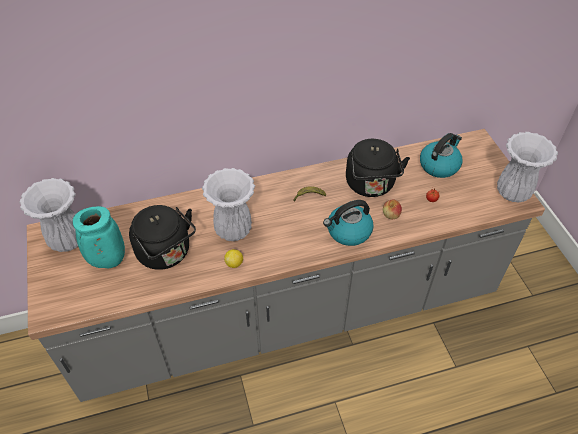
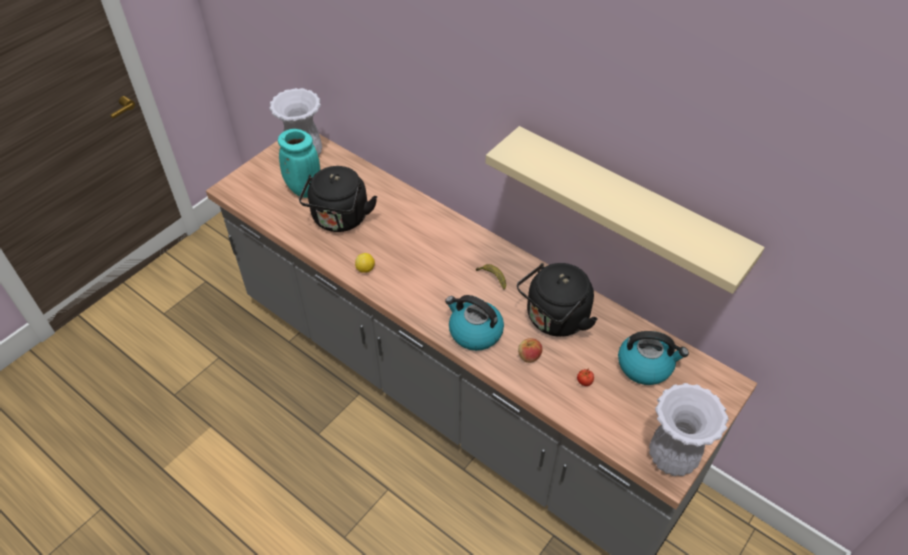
camera: 55 degrees right, 0 degrees up
(233, 229) = (403, 247): white vase -> none
(378, 72) = (627, 206): none -> beige shelf

